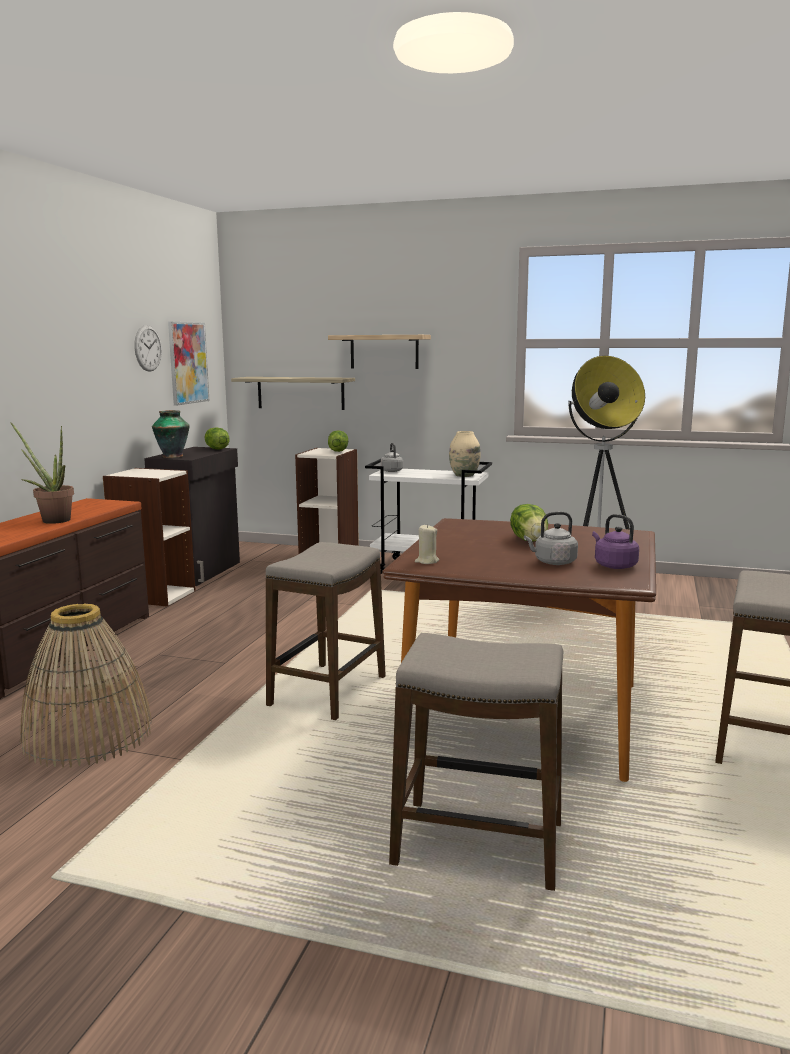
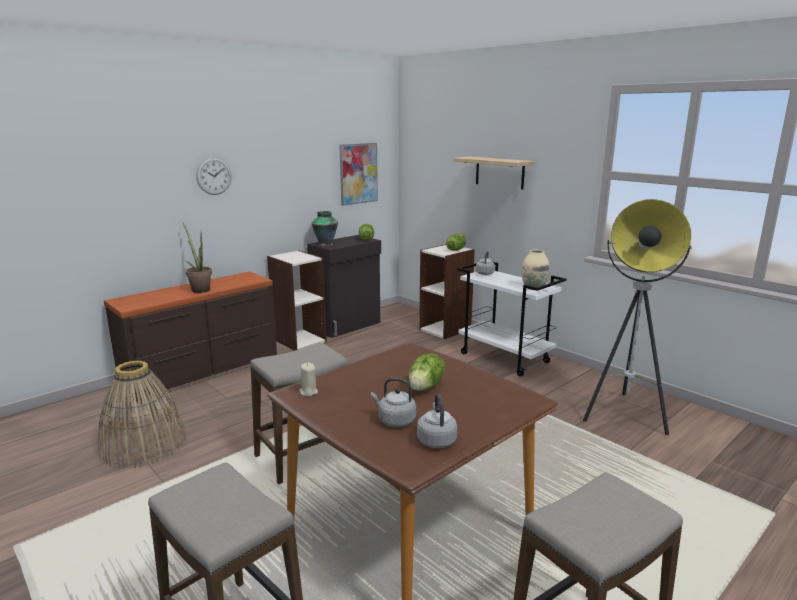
camera: 30 degrees right, 5 degrees up
(148, 348) = (317, 165): wall clock -> wall clock (214, 176)
(300, 393) = (442, 199): shelf -> none
(613, 565) = (436, 440): purple kettle -> grey kettle

